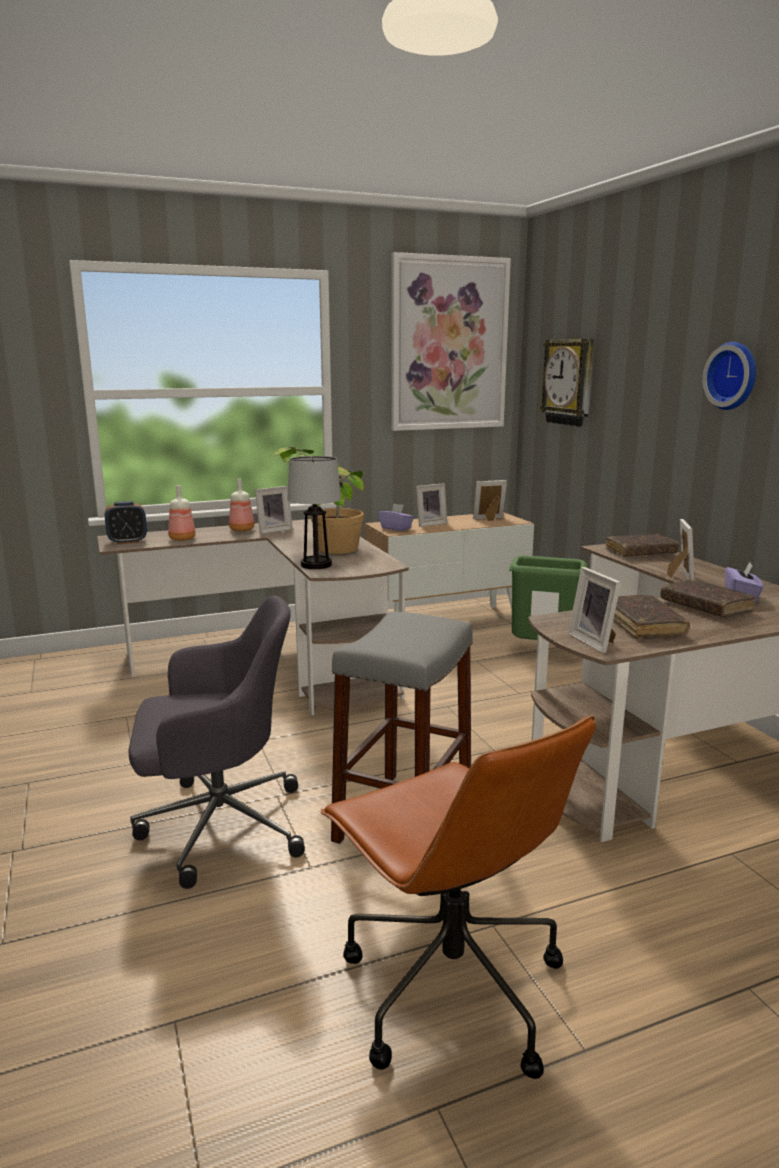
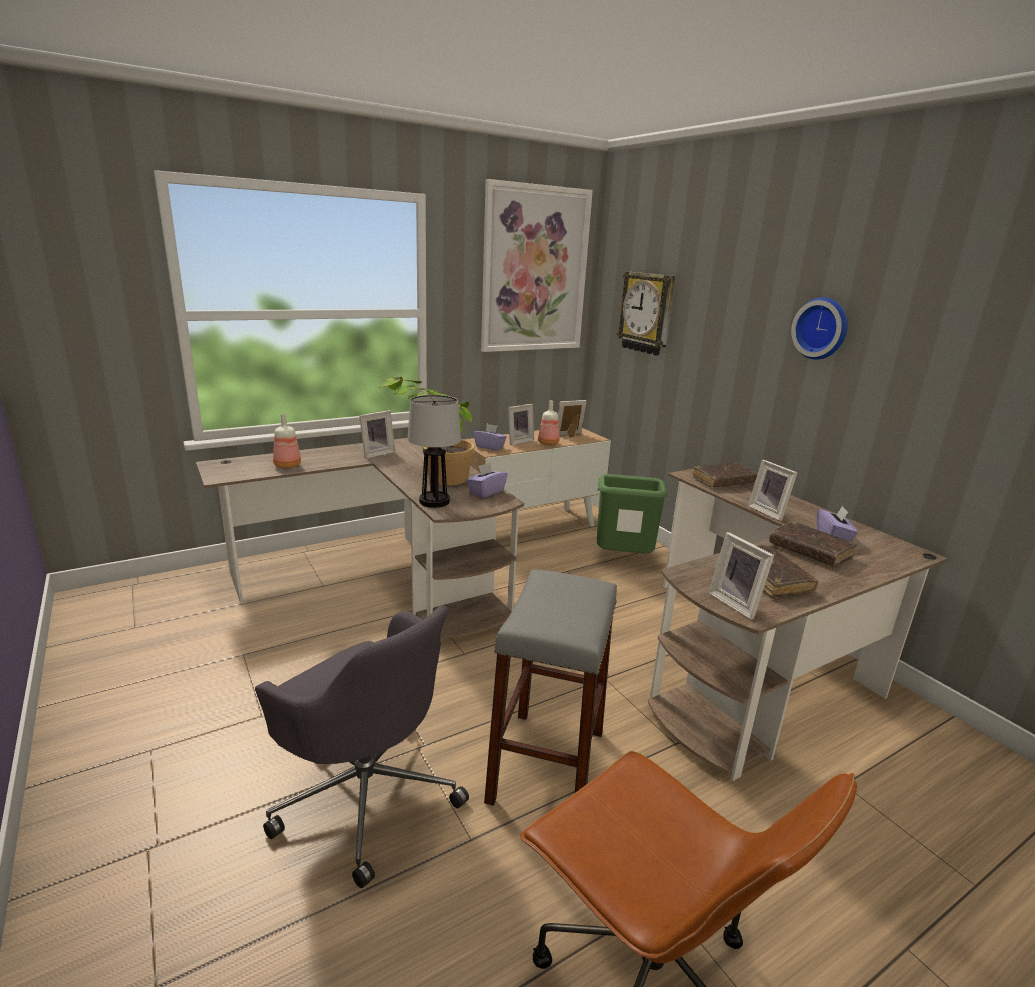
camera: 10 degrees left, 5 degrees up
(127, 541) = (230, 470): alarm clock -> none
(218, 826) = (366, 793): grey office chair -> grey office chair turned 60 degrees clockwise
(241, 529) = (344, 452): bottle -> bottle (548, 443)
(372, 559) = (486, 492): none -> purple tissue box
(679, 577) = (769, 512): picture frame -> picture frame turned 150 degrees clockwise

